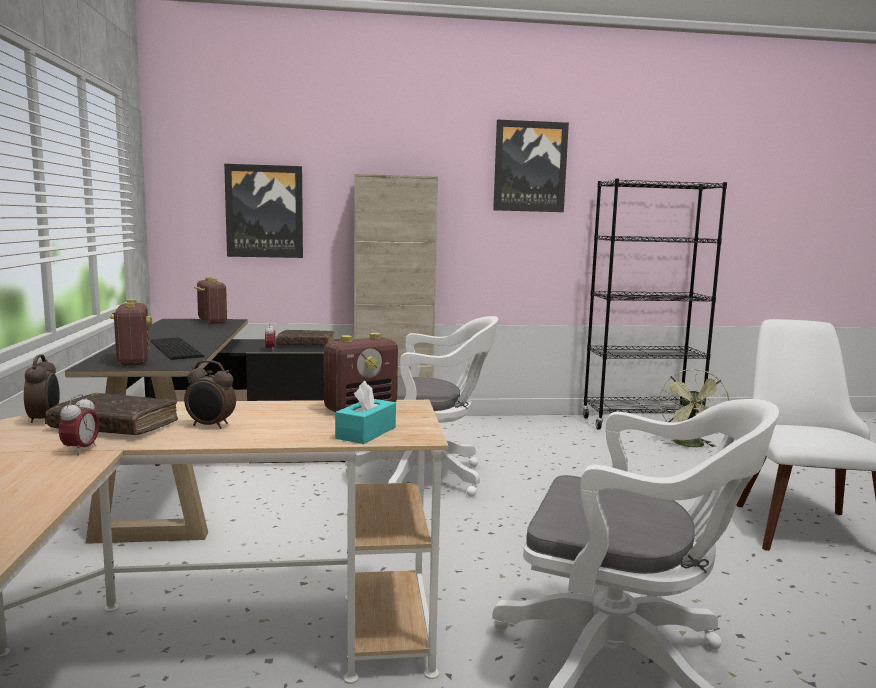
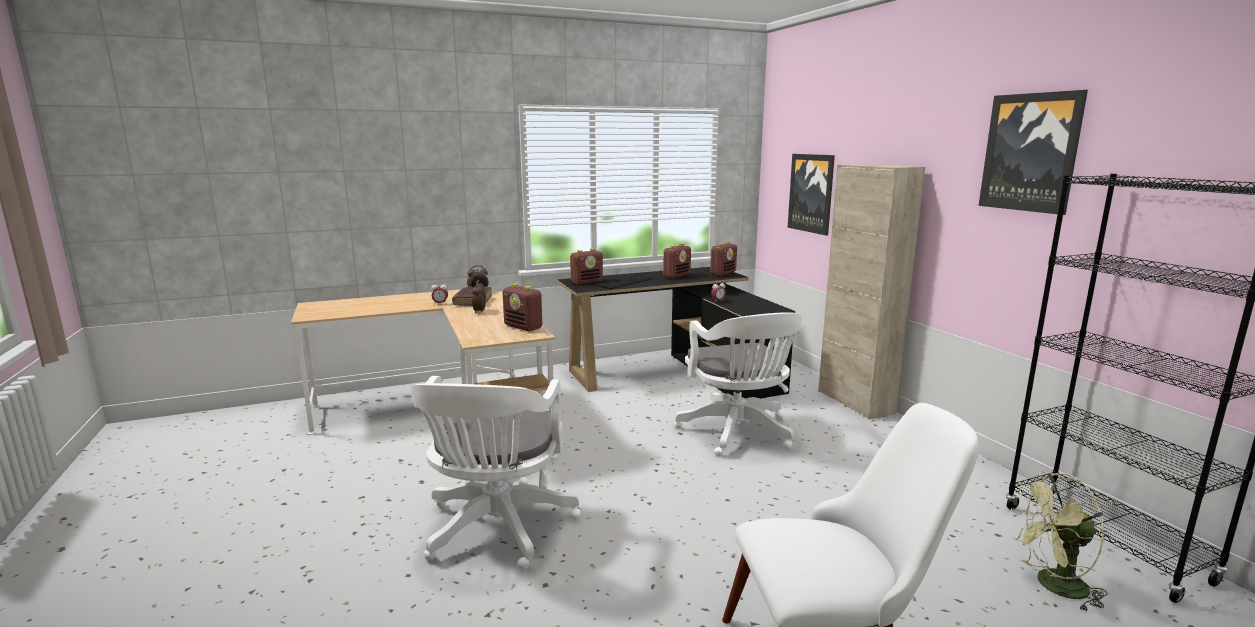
camera: 75 degrees right, 5 degrees up
(187, 332) = (676, 276): none -> radio
(306, 344) = (751, 304): brown book -> none
(366, 433) = (477, 333): turquoise tissue box -> none

